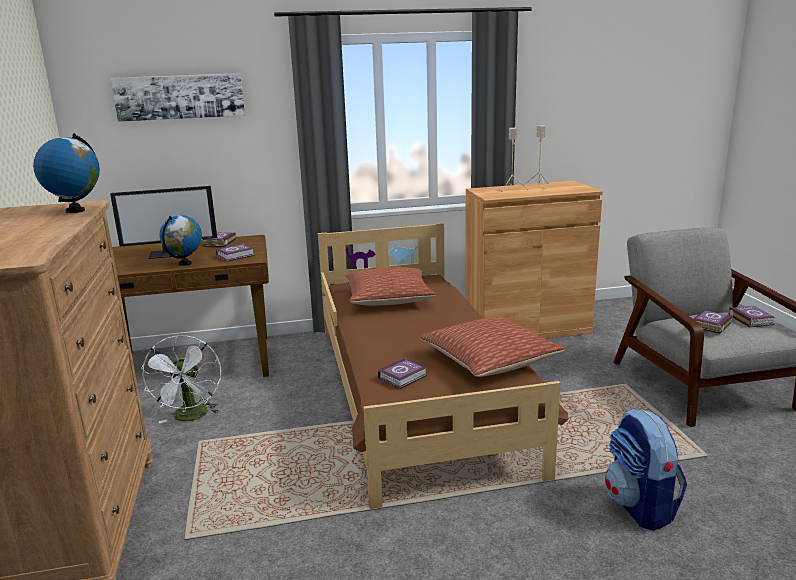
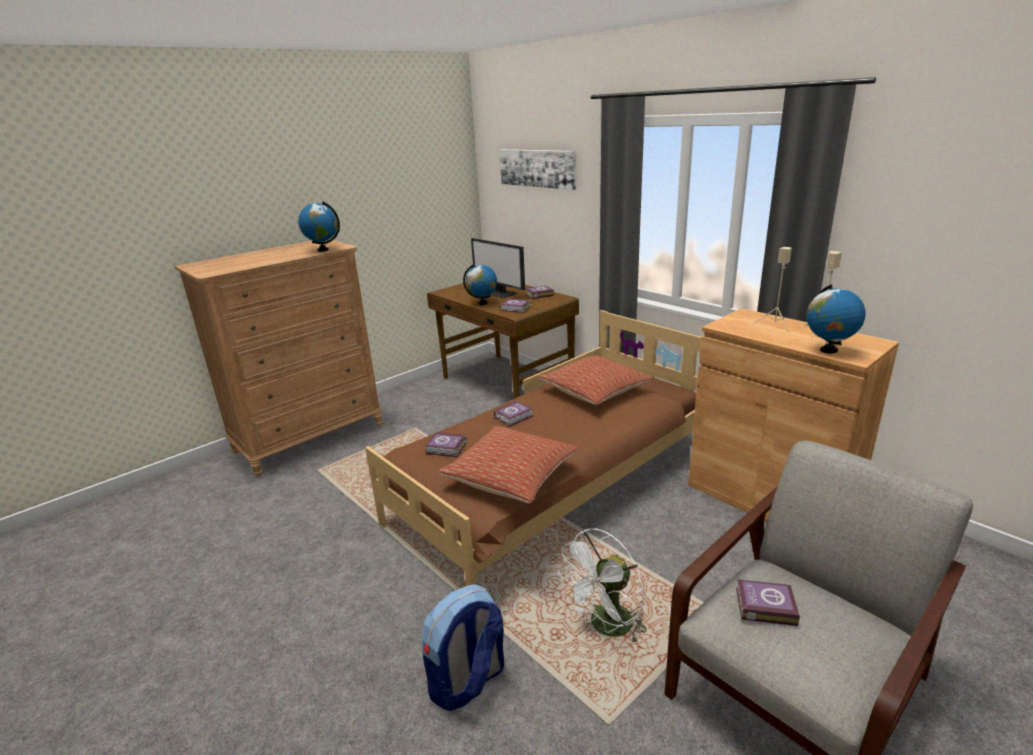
camera: 60 degrees right, 5 degrees up
(191, 417) = (440, 412): white fan -> white fan (606, 627)
(569, 190) = (828, 350): none -> globe
(751, 319) = (842, 647): book -> book (514, 416)

